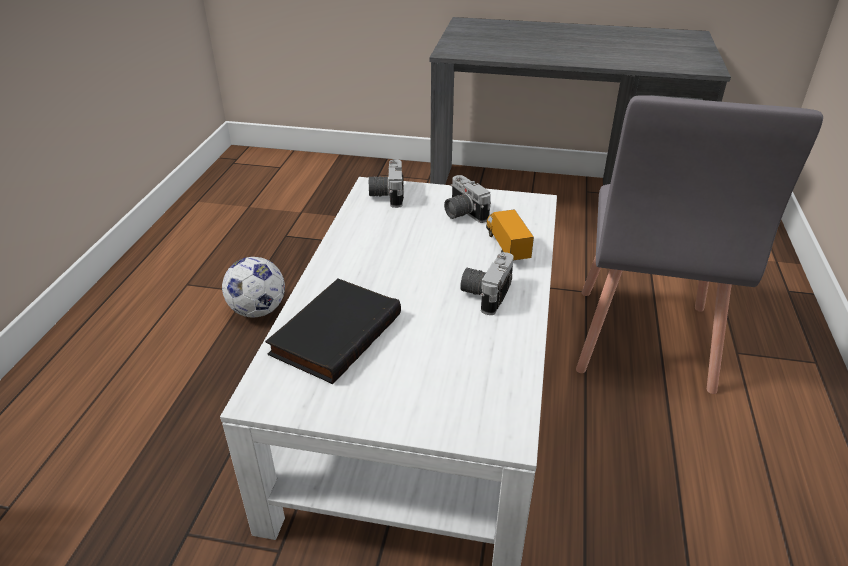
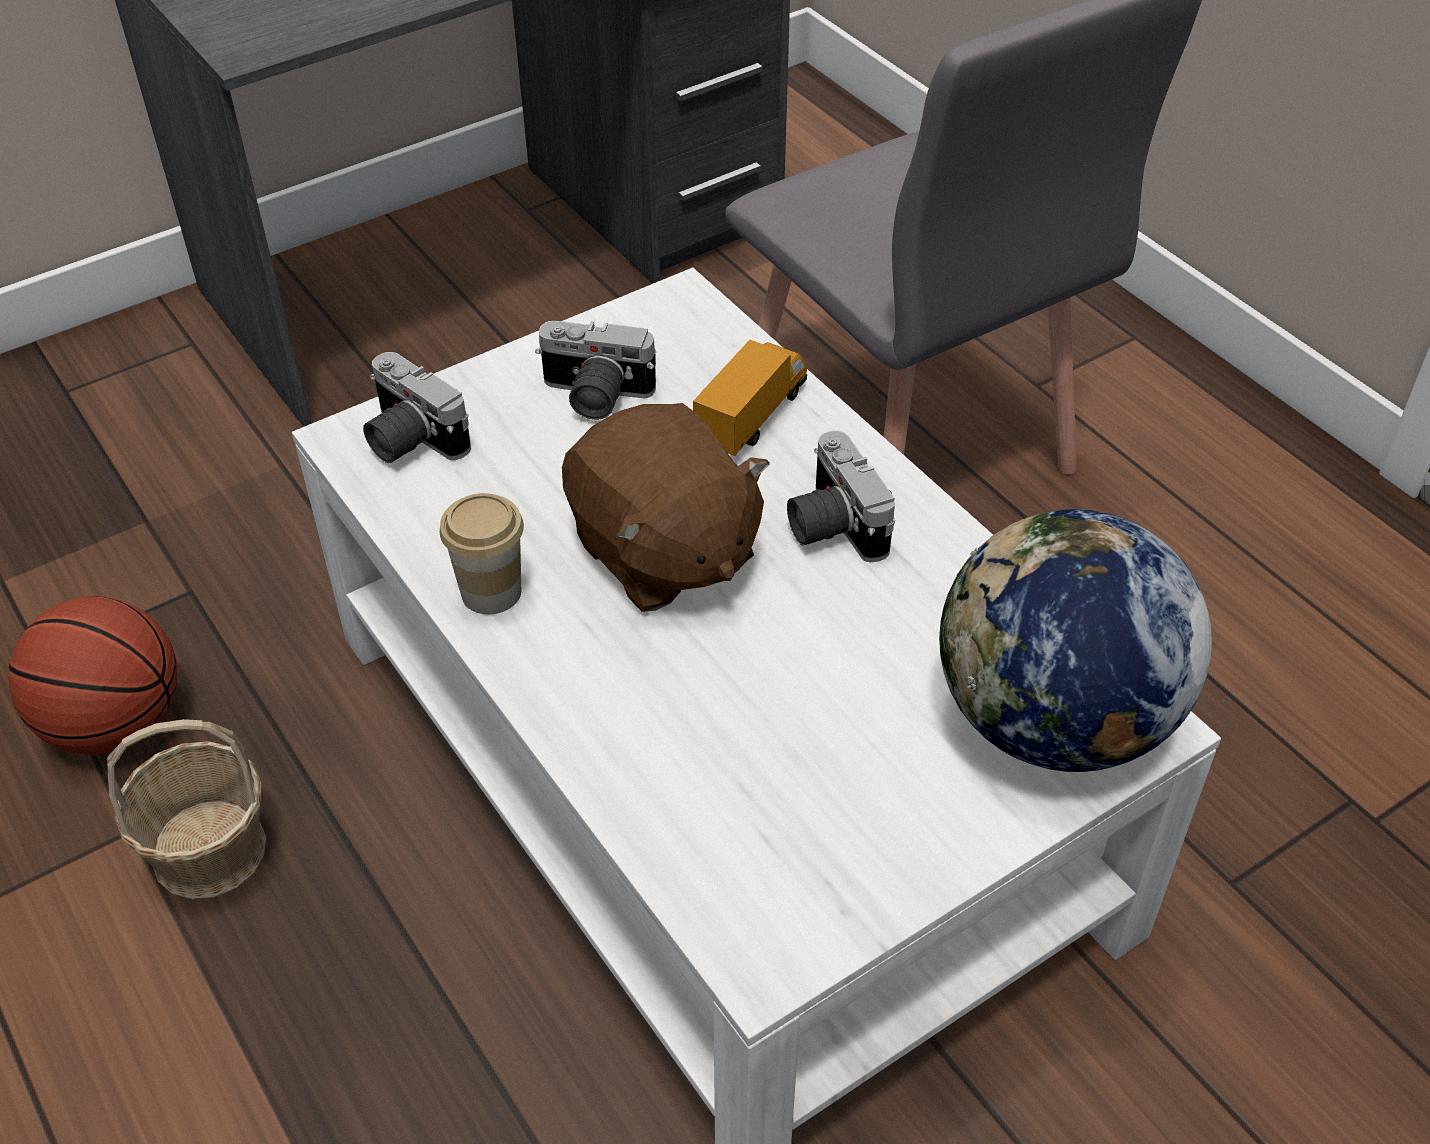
camera: 45 degrees left, 10 degrees up
(258, 310) = (208, 850): football -> basket
(280, 263) = (115, 724): none -> basketball
(334, 333) = (711, 762): black book -> none
(346, 246) = (491, 592): none -> cup
(414, 267) = (663, 553): none -> brown plush toy
(471, 407) = (1052, 722): none -> globe
(507, 247) = (752, 419): toy truck -> toy truck turned 90 degrees clockwise

